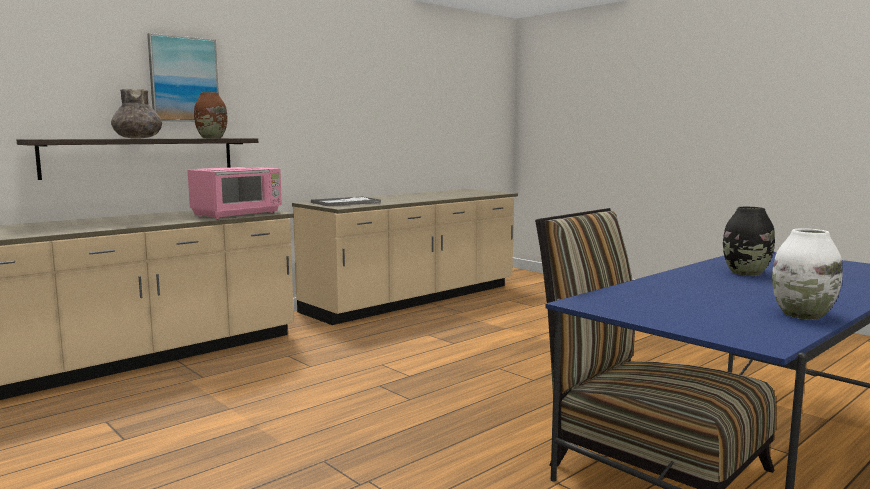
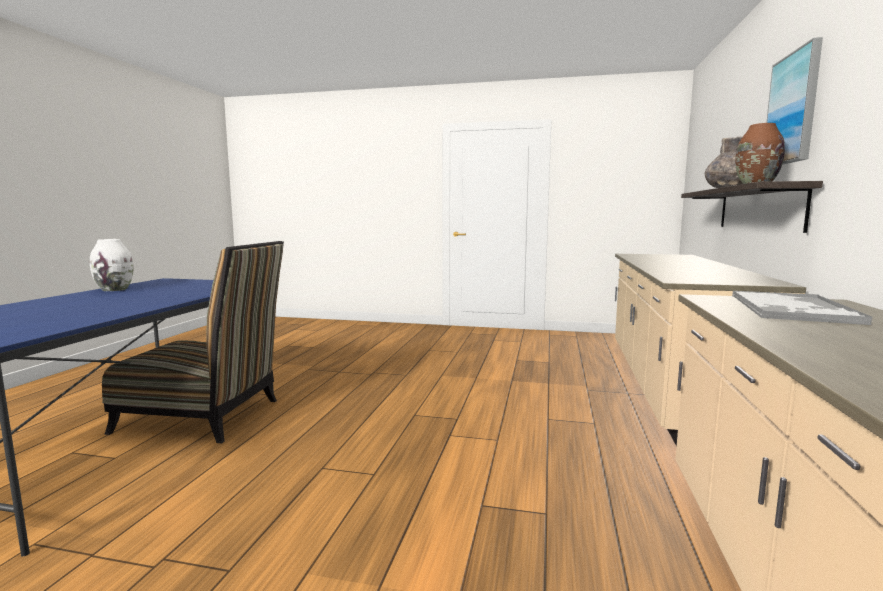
camera: 145 degrees right, 0 degrees up
(238, 214) = (683, 276): pink microwave -> none
(745, 273) = (86, 311): black vase -> none

